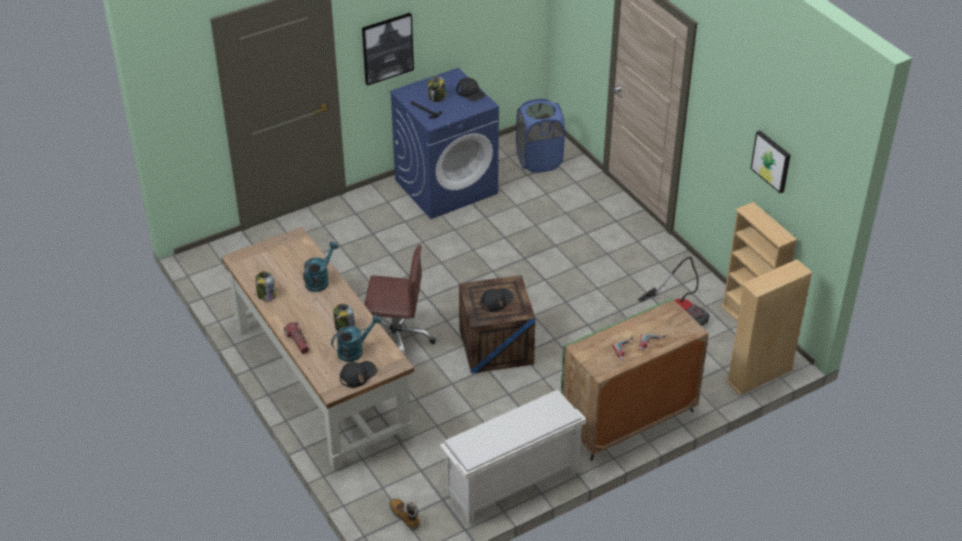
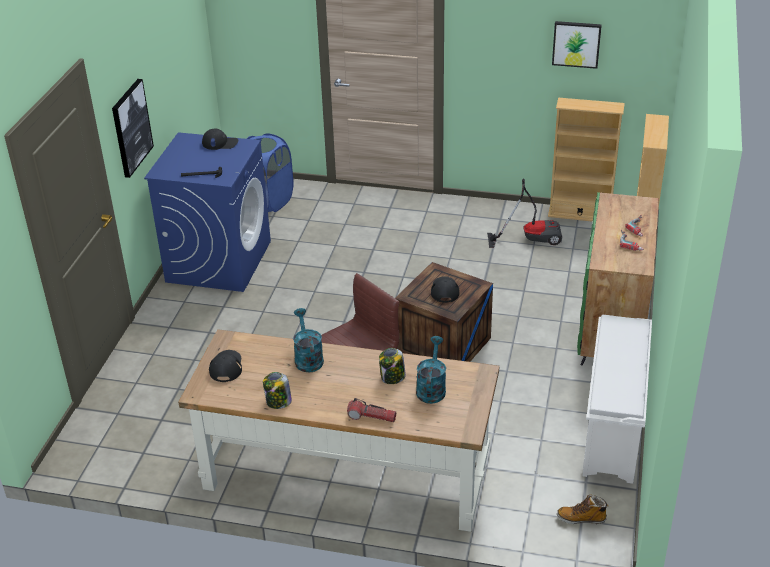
camera: 45 degrees left, 5 degrees down
(358, 374) = (466, 403): black cap -> black cap (226, 367)
(437, 98) = (197, 161): jar -> none

